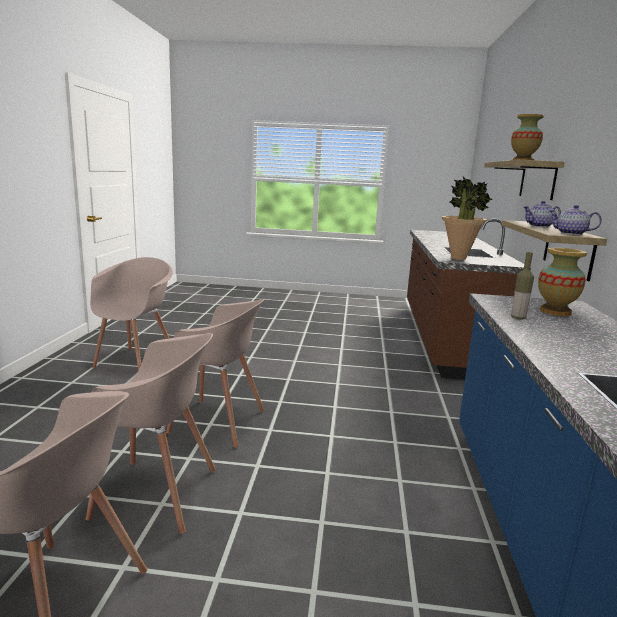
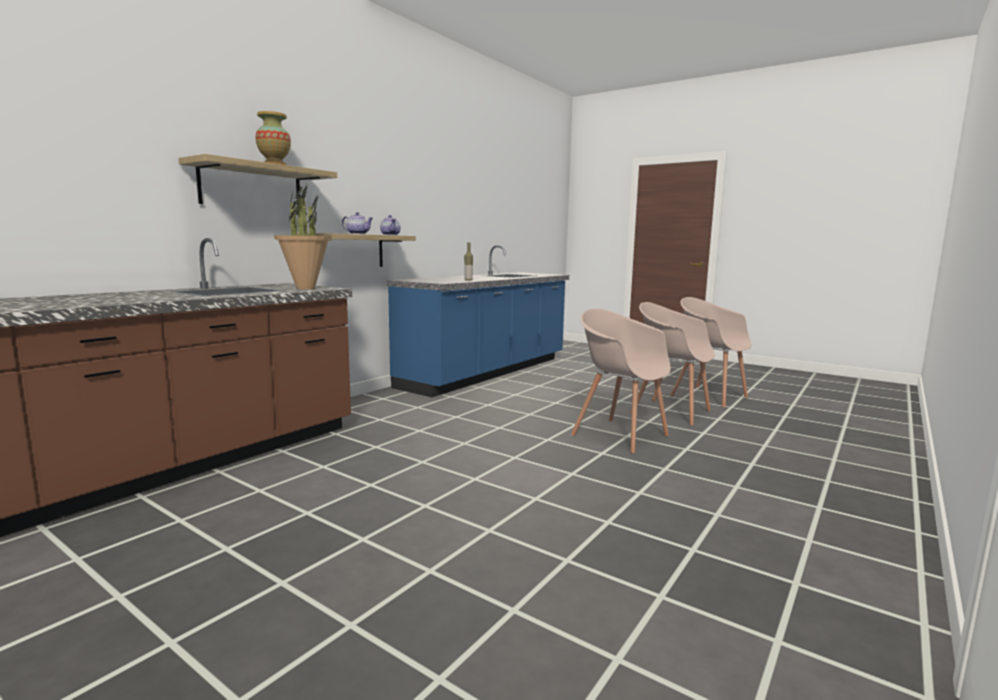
camera: 150 degrees left, 5 degrees down
(136, 362) = (736, 526): beige chair -> none
(555, 311) = (434, 279): vase -> none

